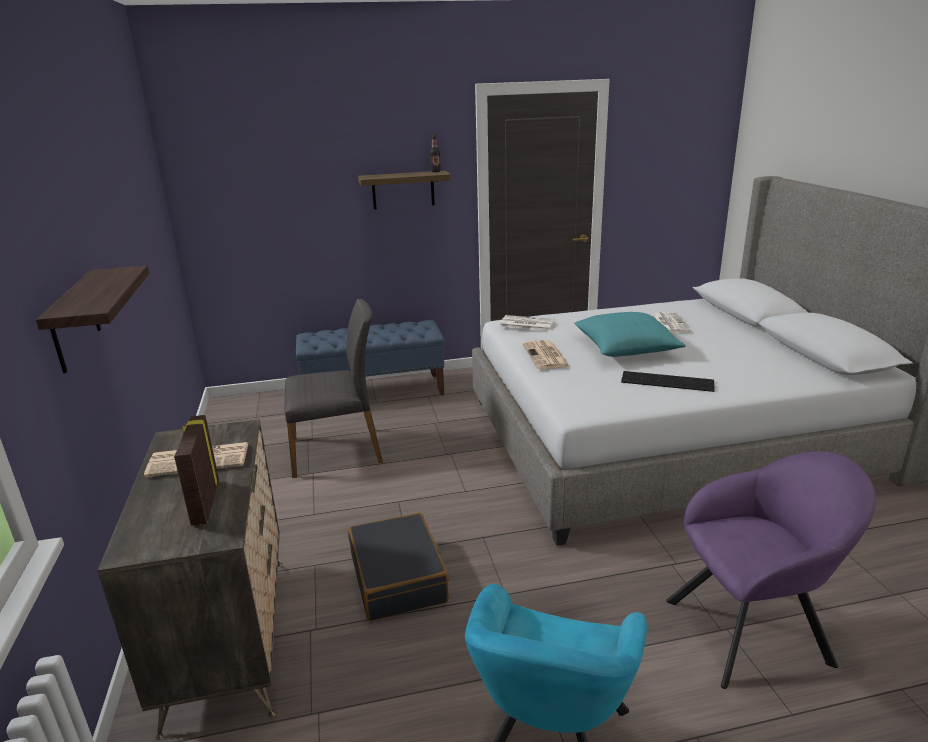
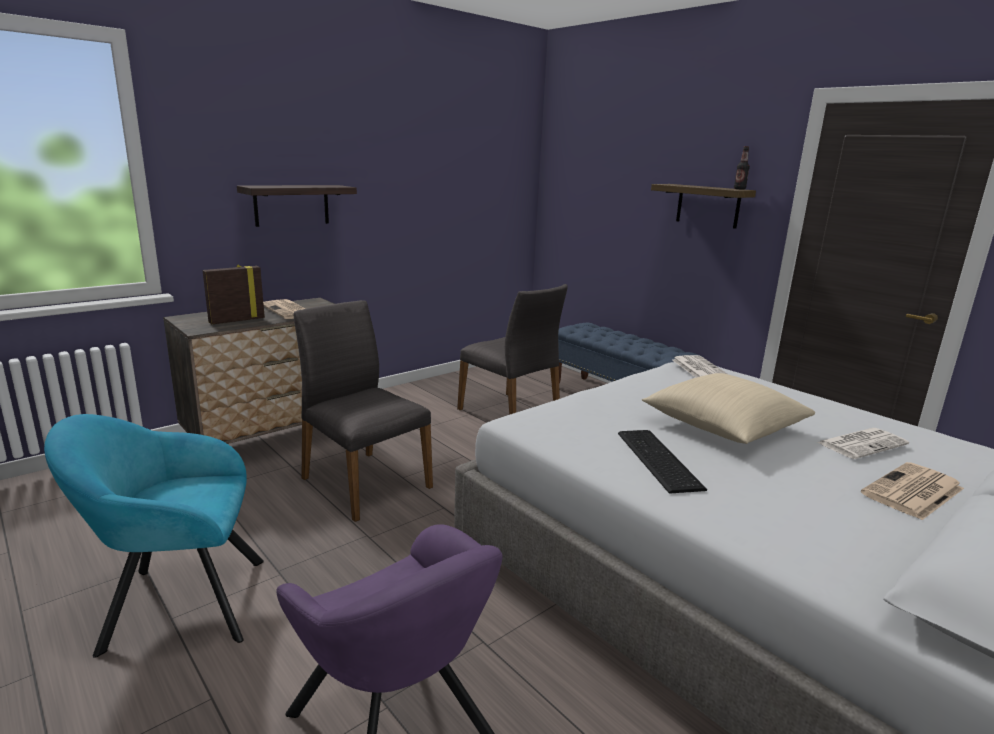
camera: 60 degrees right, 5 degrees down
(398, 578) = (363, 482): black suitcase -> grey chair
(546, 356) = (632, 390): newspaper -> newspaper (913, 492)
(626, 349) = (724, 427): turquoise pillow -> beige pillow

